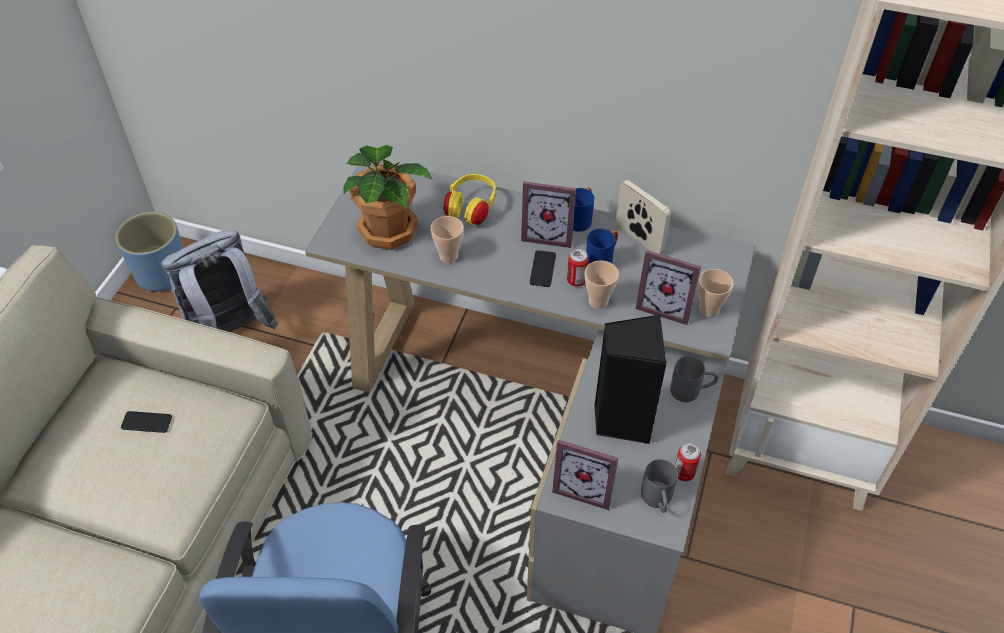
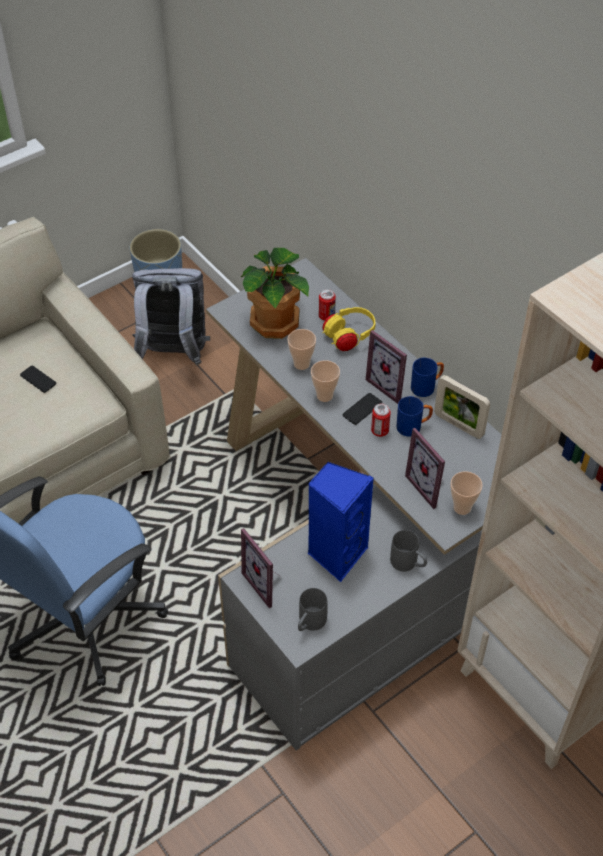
camera: 35 degrees right, 0 degrees up
(598, 301) = (382, 455): cup -> cup (324, 395)
(621, 420) = (336, 554): black speaker -> blue speaker
(639, 239) = (458, 425): picture frame -> picture frame turned 135 degrees clockwise
(684, 473) = (347, 617): can -> can (326, 316)

